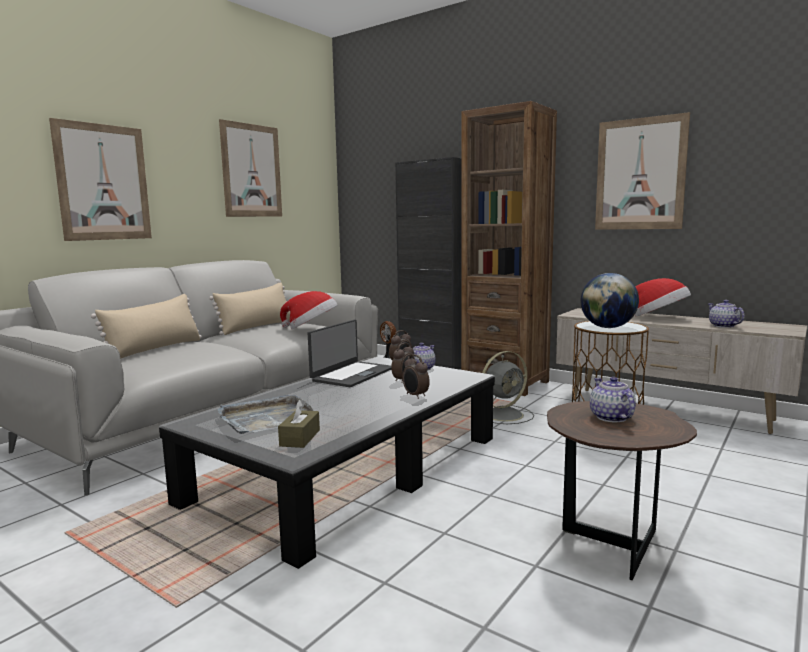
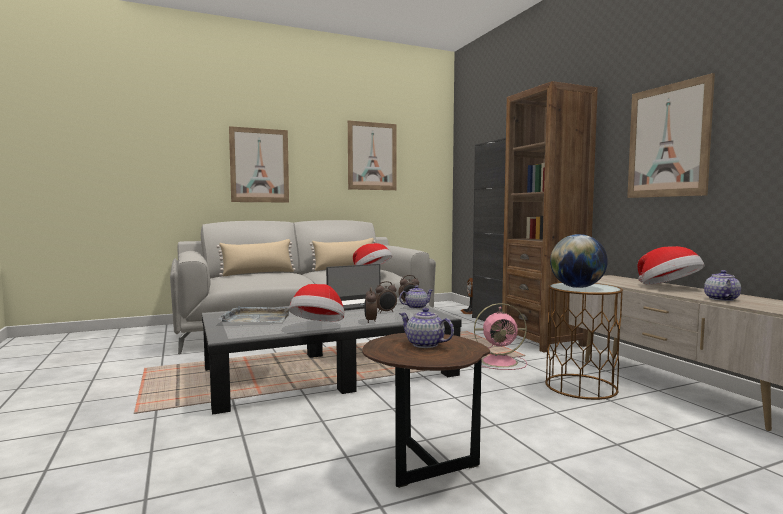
camera: 30 degrees right, 5 degrees down
(300, 438) = (250, 330): brown tissue box -> none
(373, 414) = (318, 326): none -> hat
(505, 414) = (501, 362): grey fan -> pink fan
(611, 418) = (425, 344): teapot -> teapot turned 75 degrees counterclockwise

